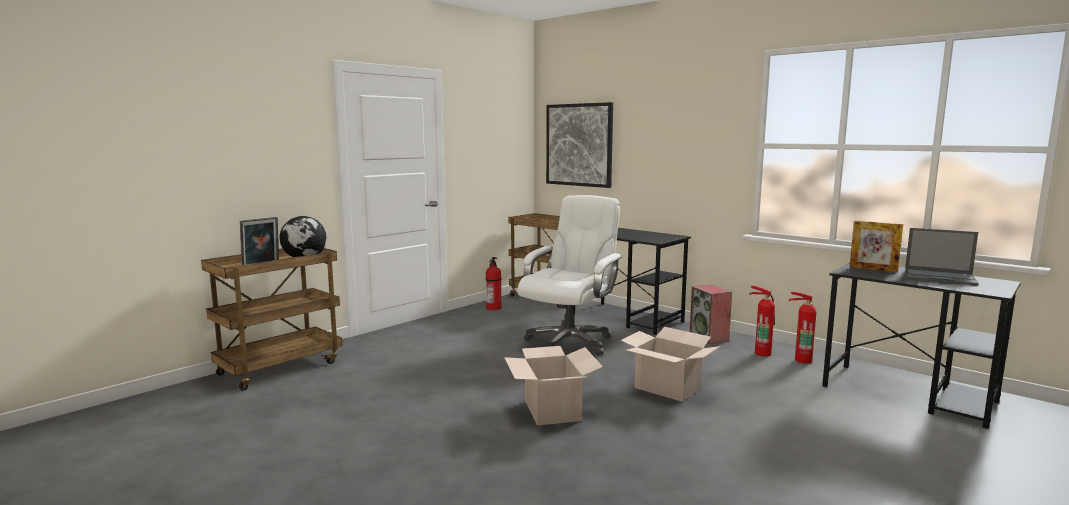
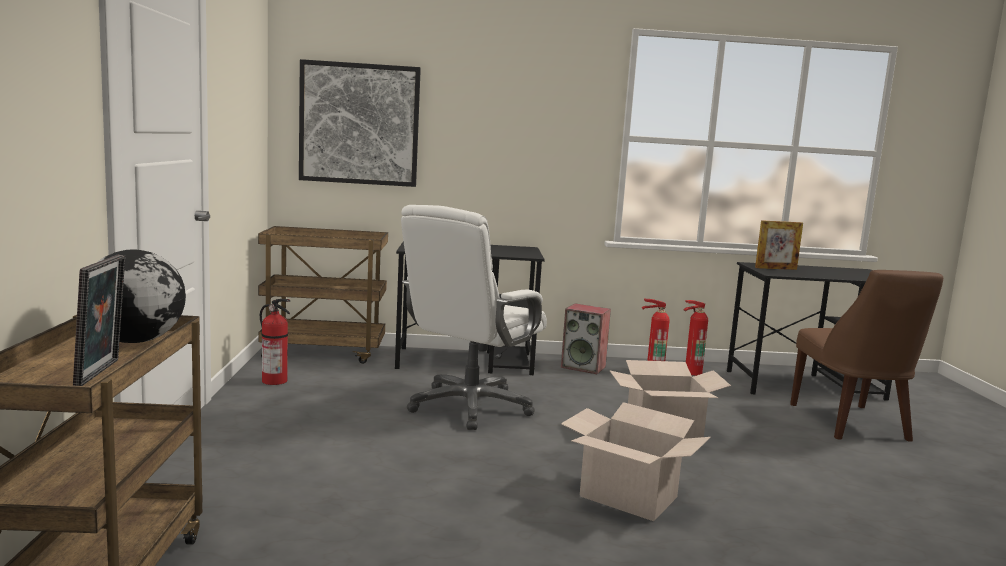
camera: 45 degrees left, 0 degrees up
(569, 342) = (469, 407): white office chair -> white office chair turned 135 degrees counterclockwise
(874, 431) = (851, 424): none -> brown chair
(940, 277) = (830, 271): laptop -> none

